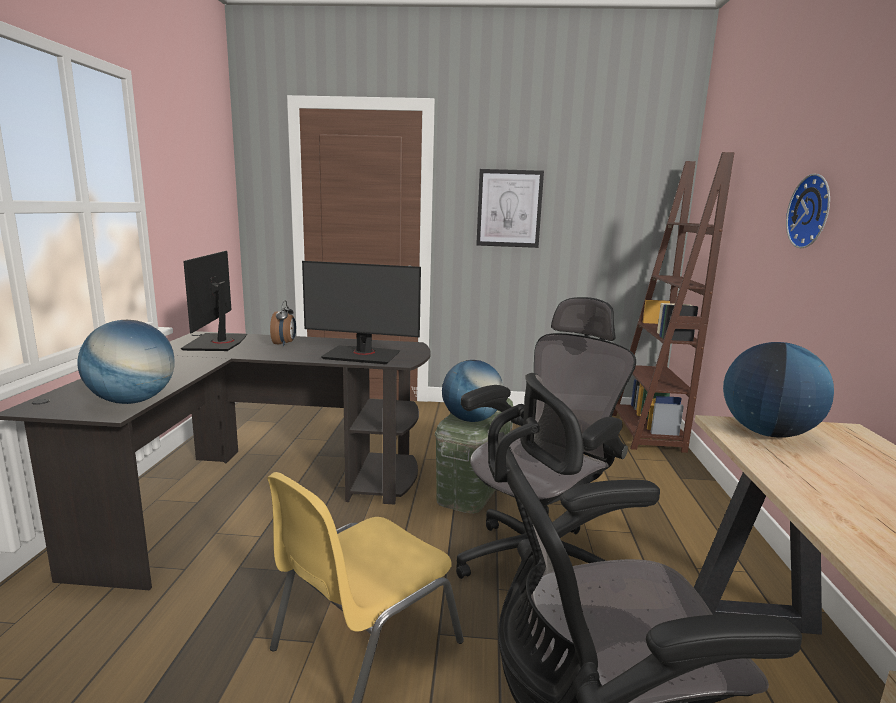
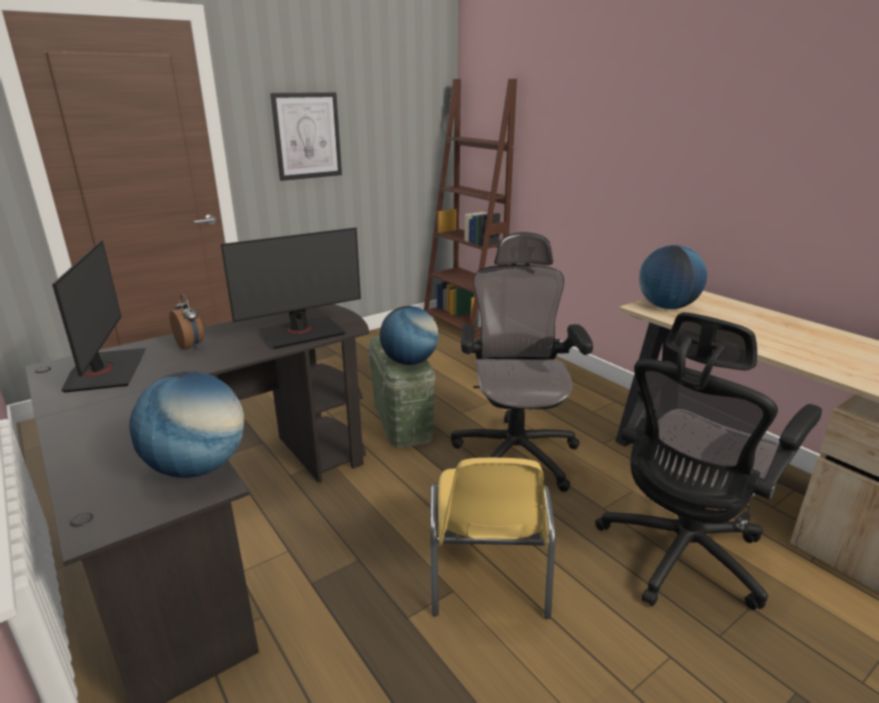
camera: 40 degrees left, 10 degrees up
(217, 343) = (105, 370): monitor -> monitor turned 150 degrees counterclockwise
(813, 211) = (616, 138): wall clock -> none

